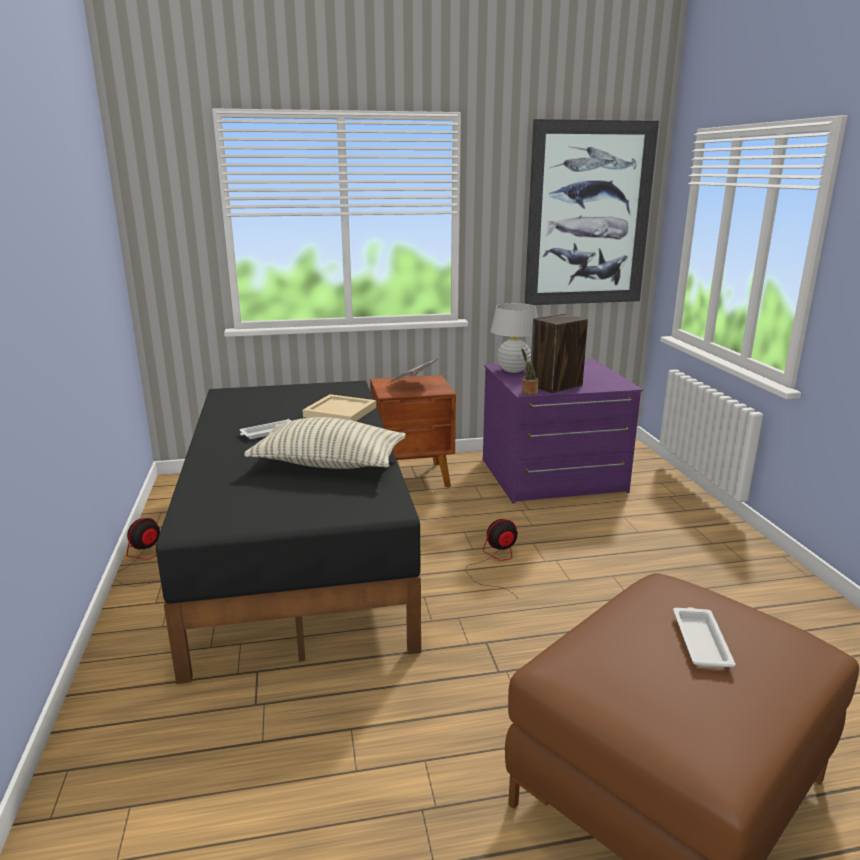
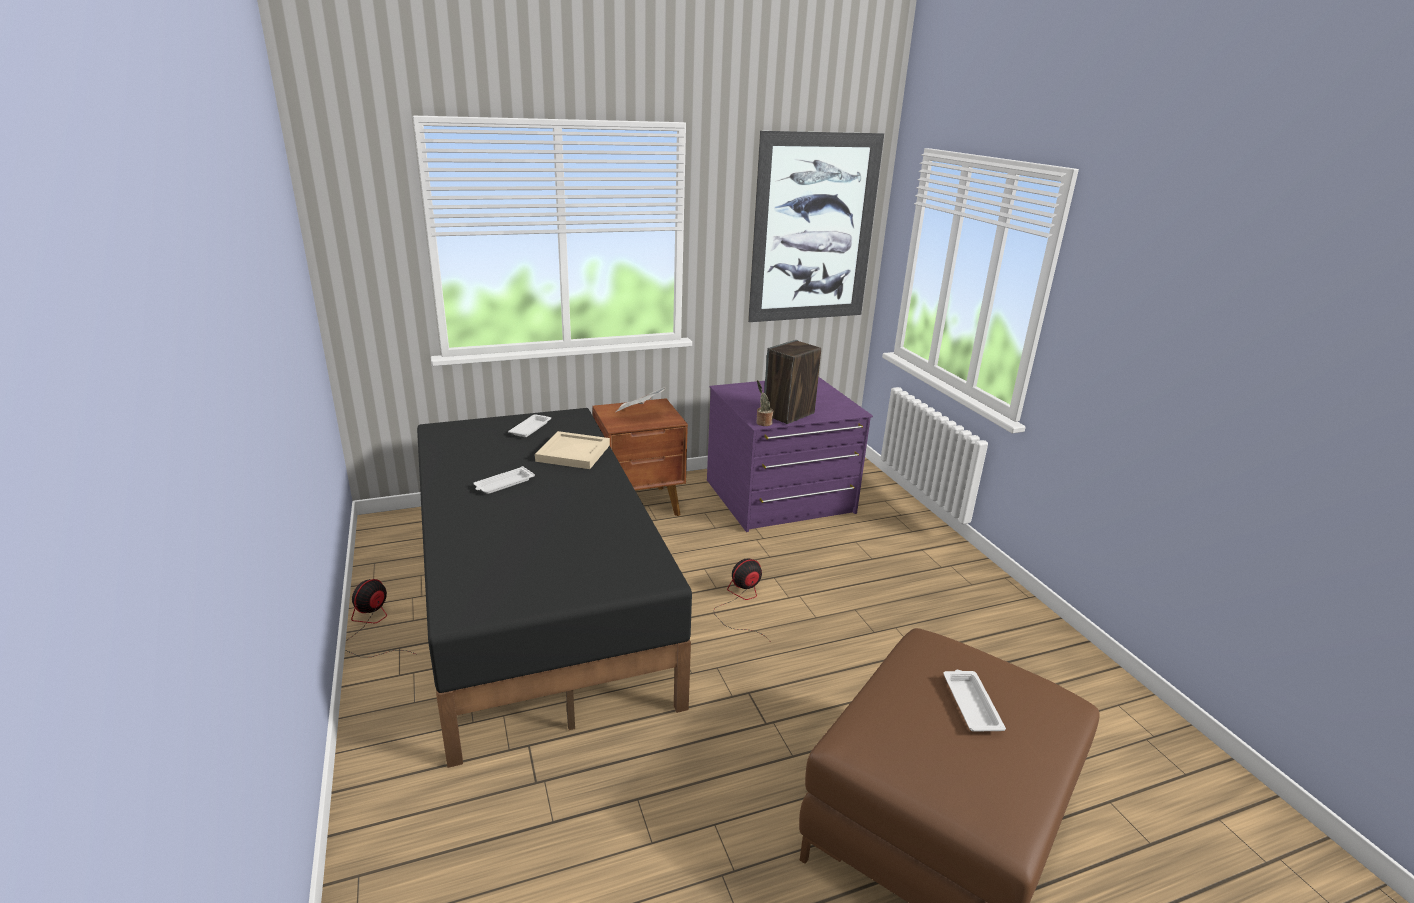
camera: 10 degrees left, 5 degrees up
(308, 393) = (531, 428): none -> white tray
(329, 464) = (581, 523): pillow -> none
(513, 370) = (741, 393): white table lamp -> none

